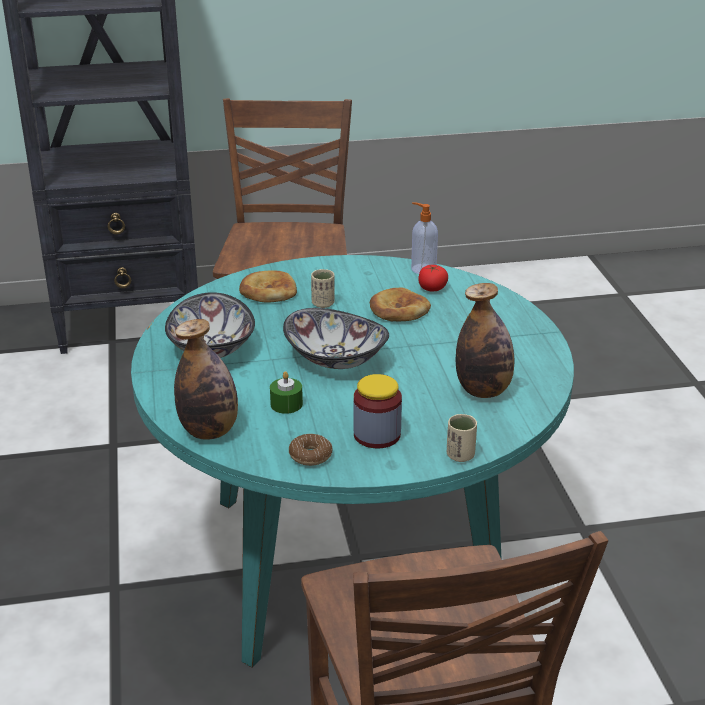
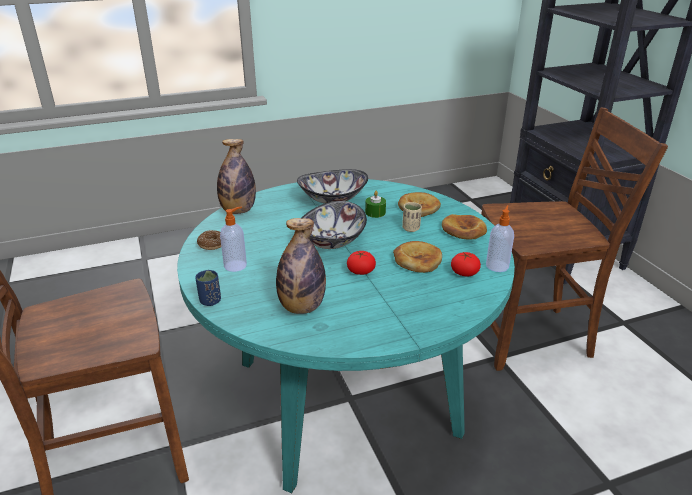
camera: 80 degrees right, 0 degrees up
(286, 404) = (270, 230): green candle -> green candle (375, 212)
(339, 273) = (464, 230): none -> bread
(377, 435) = (236, 265): jar -> soap dispenser
(414, 347) = (361, 271): none -> tomato
(460, 455) = (210, 301): beige cup -> blue cup

